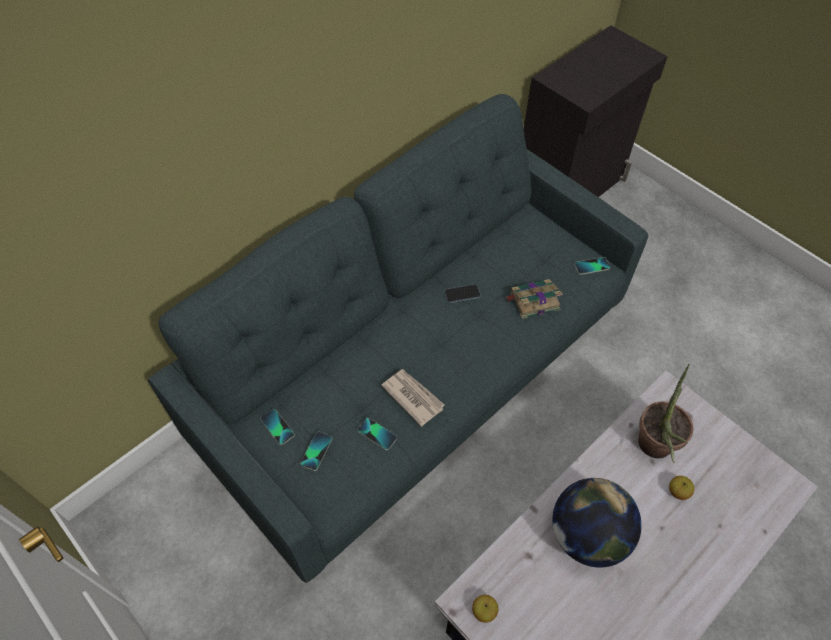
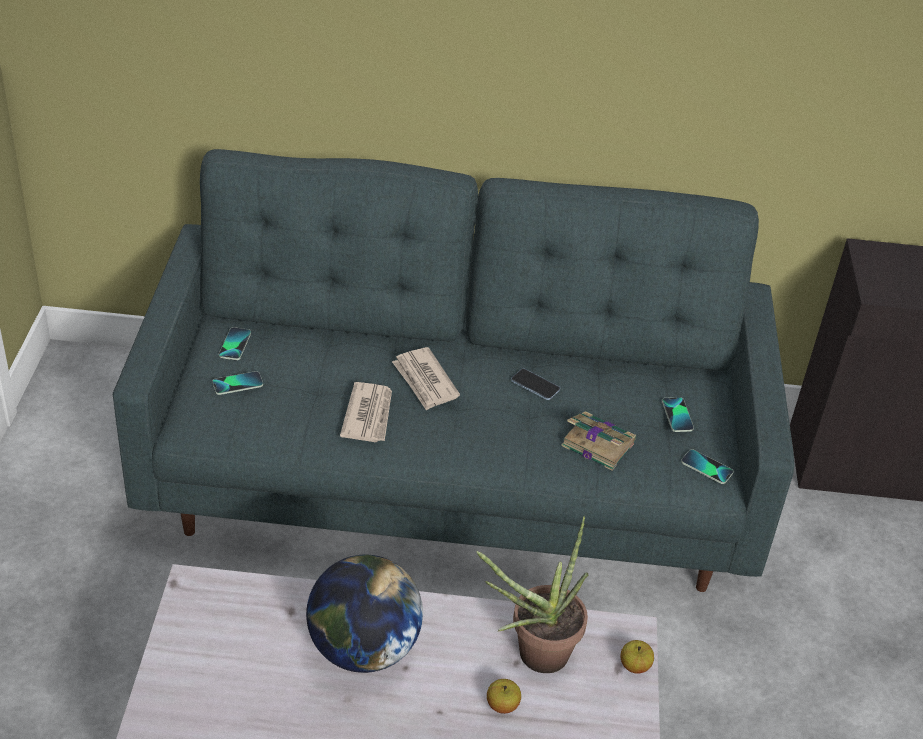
camera: 45 degrees right, 15 degrees down
(377, 434) = (299, 413): phone -> phone (677, 415)
(409, 346) = (425, 381): none -> newspaper
(484, 611) = (196, 607): apple -> apple (634, 666)

